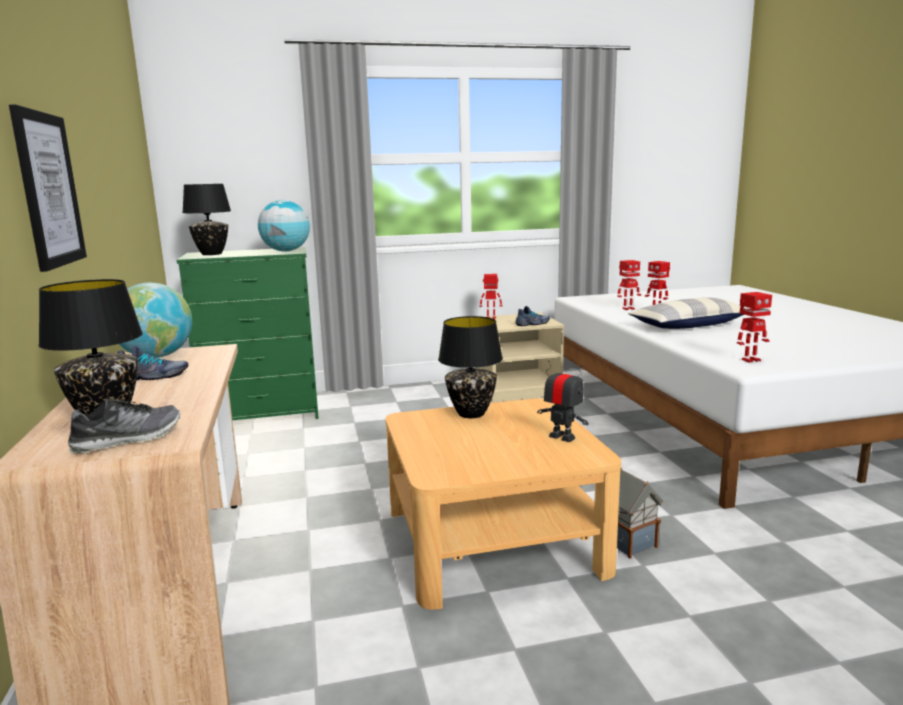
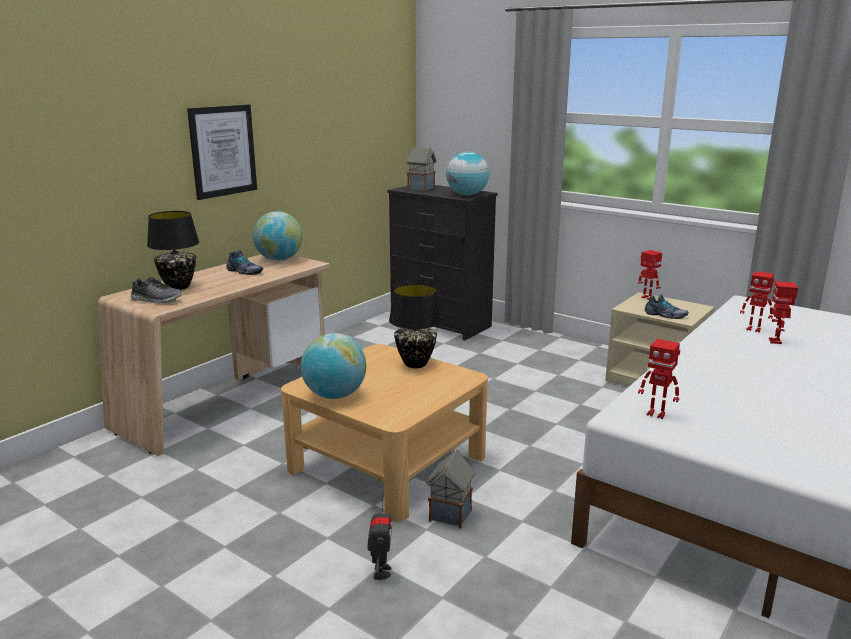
camera: 50 degrees right, 5 degrees up
(212, 254) = (422, 188): black table lamp -> toy house
(263, 415) = (441, 324): green dresser -> black dresser
(489, 466) = (335, 395): none -> globe
(562, 437) = (414, 402): toy robot -> toy robot (381, 571)
(689, 325) = (742, 366): pillow -> none

